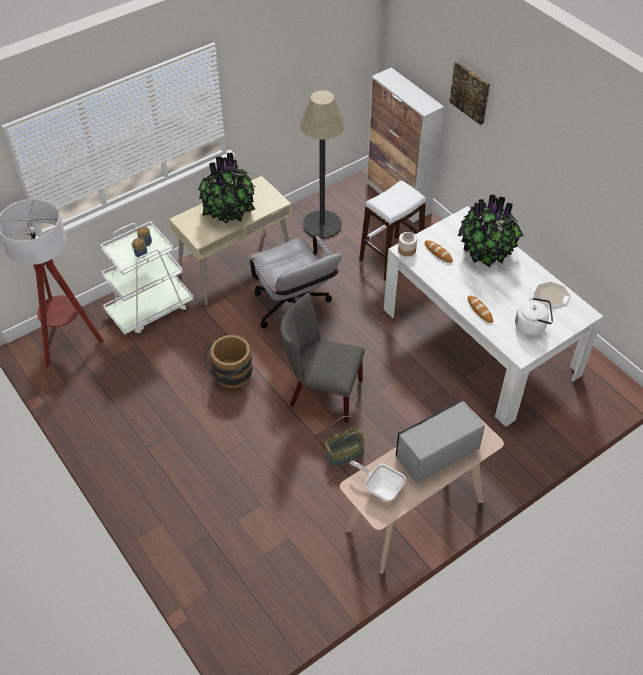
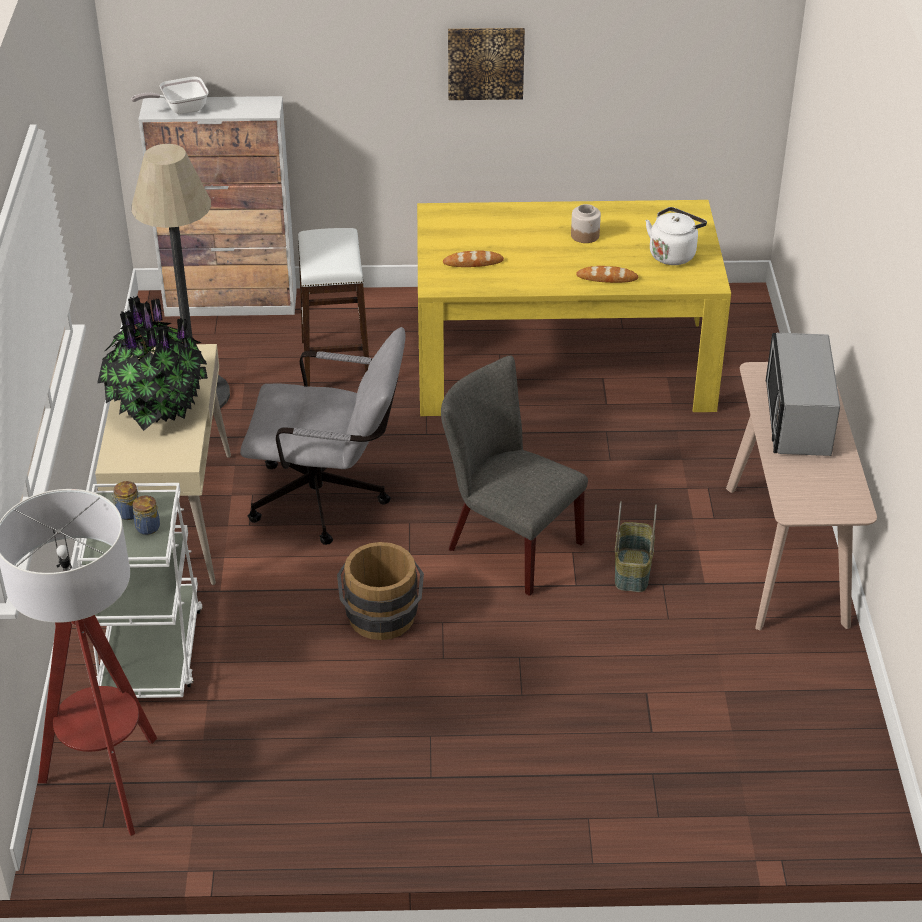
camera: 55 degrees left, 10 degrees down
(321, 393) = (507, 543): grey chair -> grey chair turned 75 degrees clockwise
(381, 487) = (812, 488): frying pan -> frying pan (180, 109)
(407, 250) = (439, 284): jar -> jar (585, 235)
(470, 92) = (329, 44): picture -> picture (485, 62)
(479, 341) = (562, 363): white dining table -> yellow dining table
(486, 252) = (514, 227): potted plant -> none
(551, 295) = (639, 217): plate -> none

